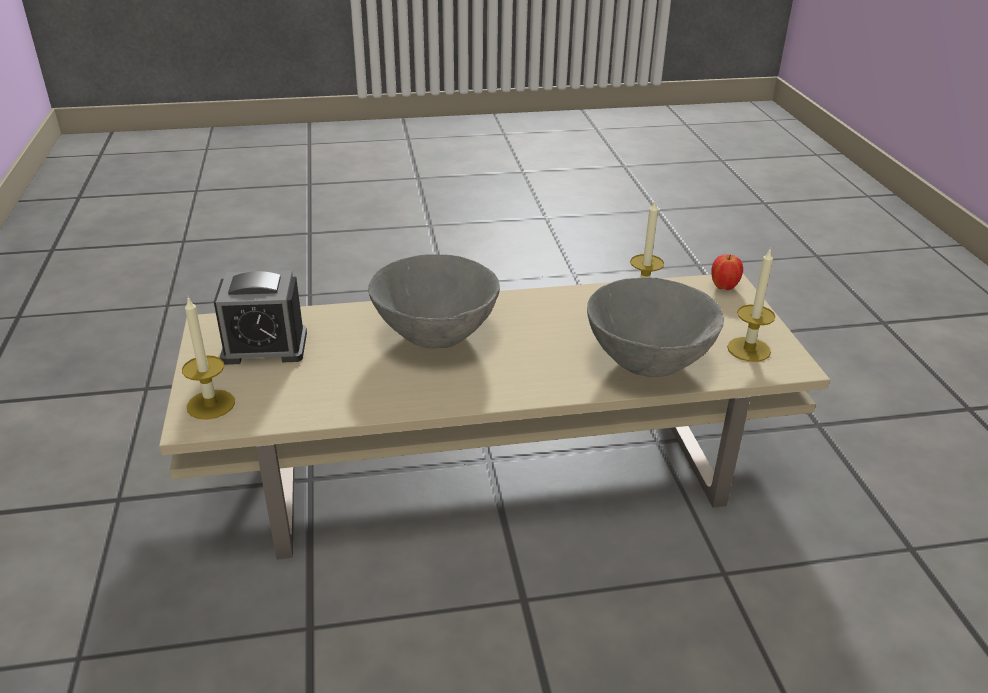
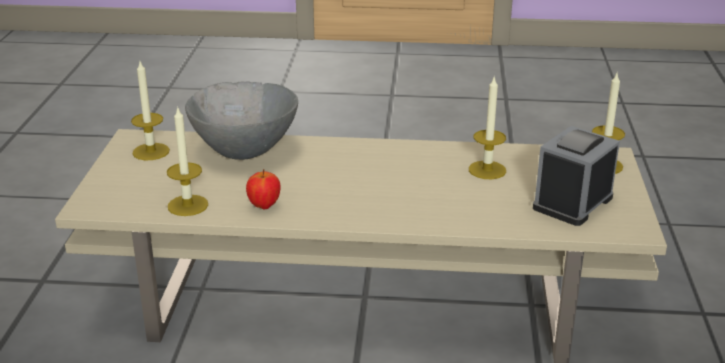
camera: 165 degrees left, 5 degrees down
(264, 347) = (572, 203): alarm clock -> alarm clock turned 60 degrees counterclockwise
(356, 377) = (487, 170): none -> candle
(435, 338) = (412, 191): grey bowl -> none
(724, 287) = (98, 203): apple -> apple (264, 206)

